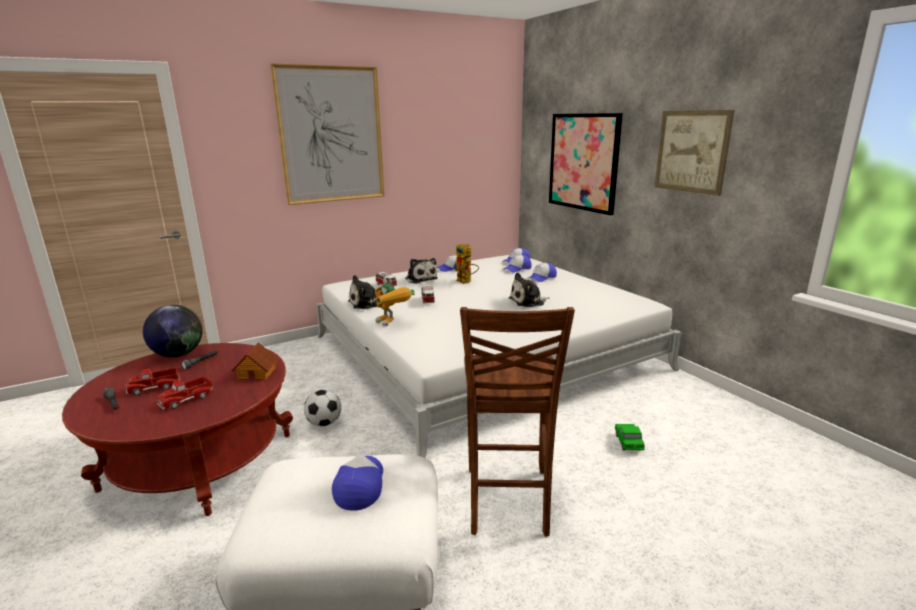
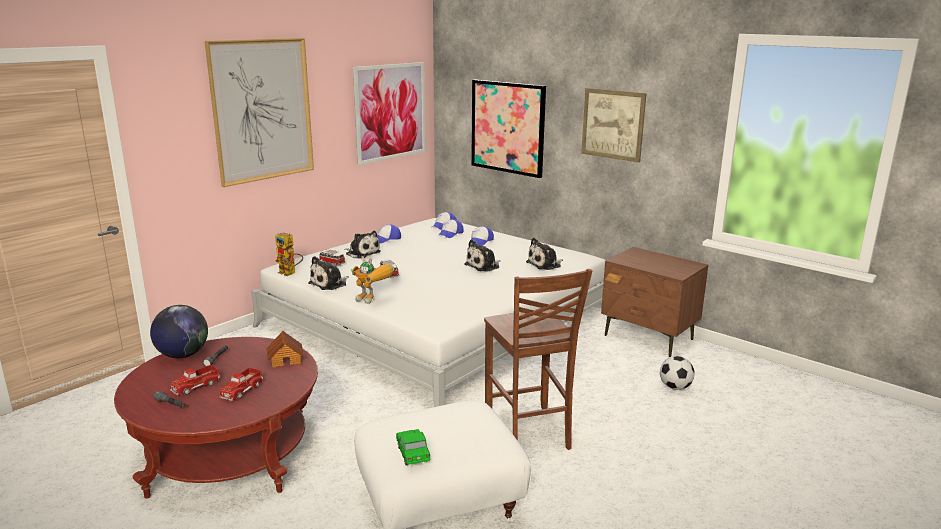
camera: 20 degrees left, 0 degrees up
(324, 423) = (328, 404): football -> football (675, 387)
(360, 486) = (453, 424): cap -> none
(466, 281) = (412, 252): toy robot -> toy robot (290, 273)
(471, 147) = (390, 112): none -> picture
(595, 306) = (545, 264): none -> plush toy
(628, 443) = (598, 376): toy car -> toy car (413, 454)
(712, 404) = (648, 337): none -> brown nightstand

